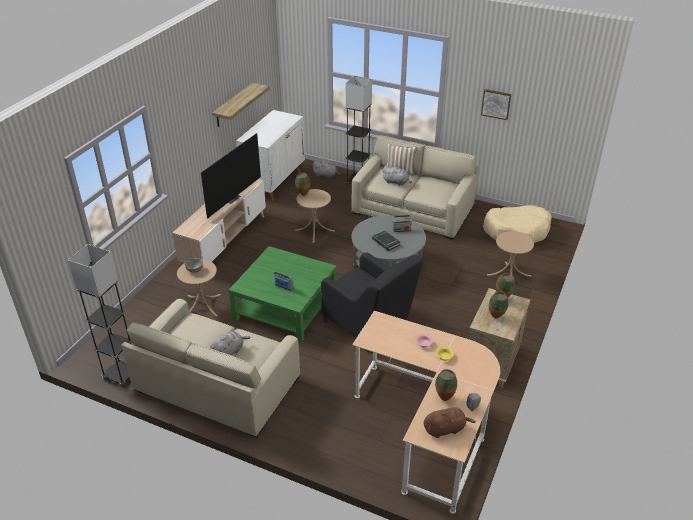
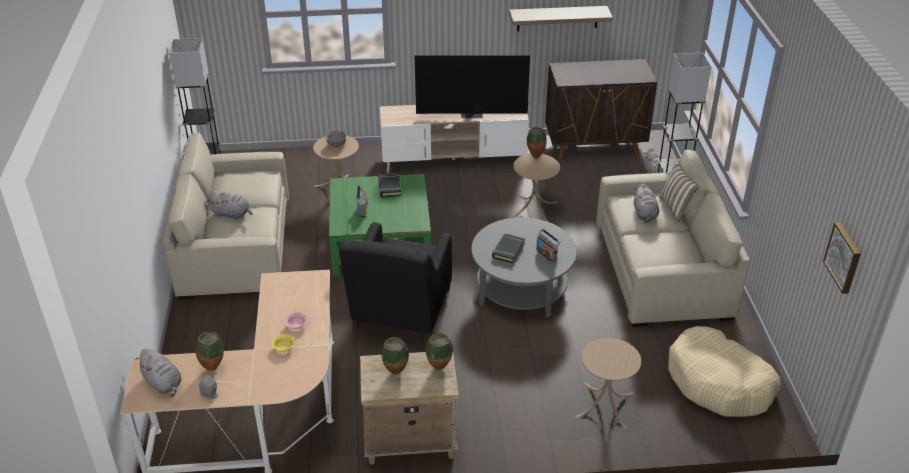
camera: 60 degrees right, 0 degrees up
(269, 266) = (389, 187): none -> black book
(274, 182) = (595, 146): white cabinet -> brown cabinet
(445, 429) = (163, 383): brown plush toy -> grey plush toy
(496, 104) = (793, 182): picture -> picture (844, 257)

